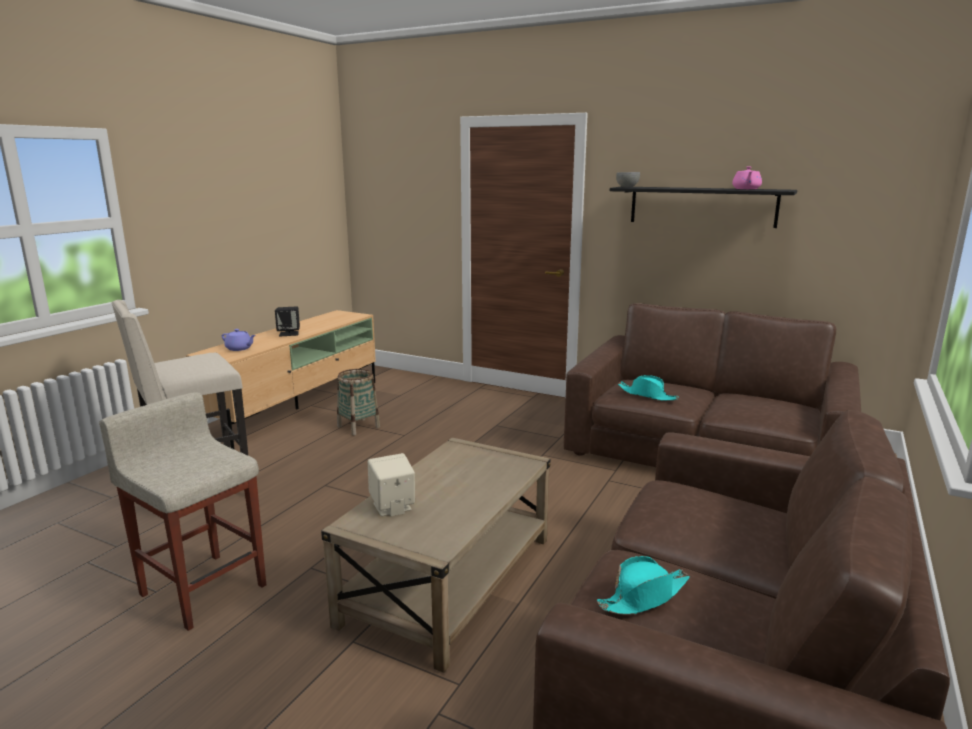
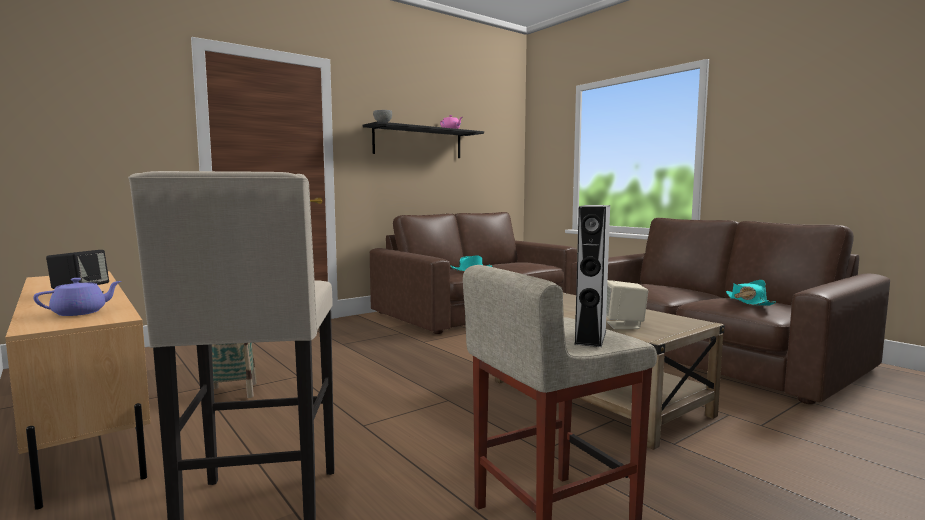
camera: 65 degrees left, 10 degrees down
(175, 472) = (590, 337): none -> grey speaker

